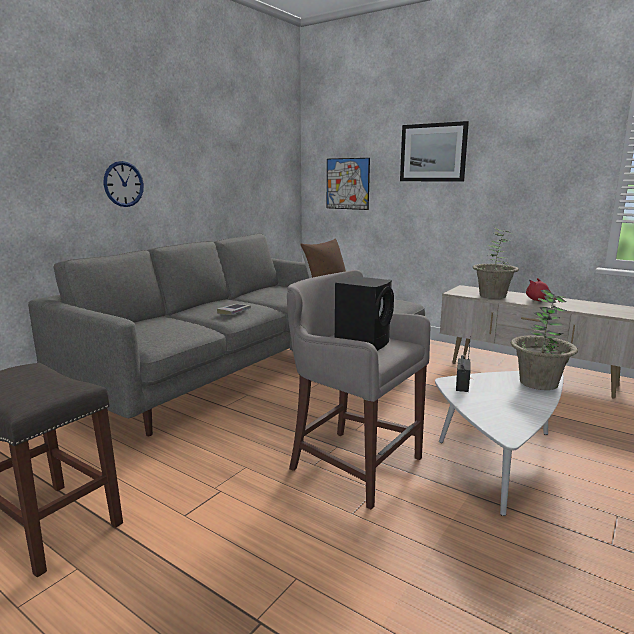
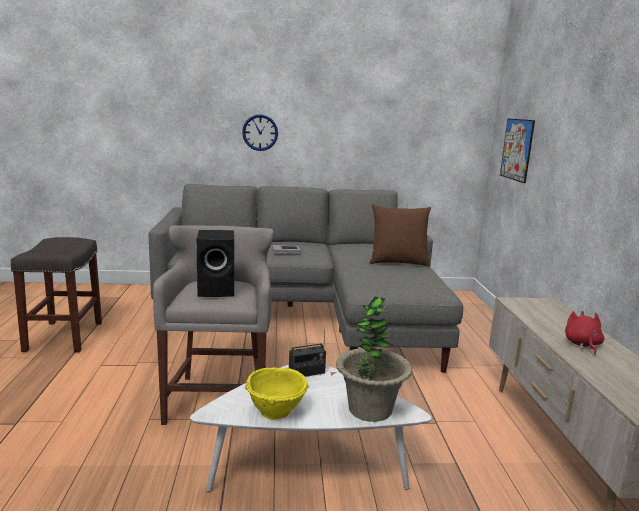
camera: 50 degrees right, 0 degrees up
(433, 152) = (580, 118): picture -> none
(492, 296) = (543, 319): potted plant -> none
(522, 412) = (276, 411): none -> yellow bowl

